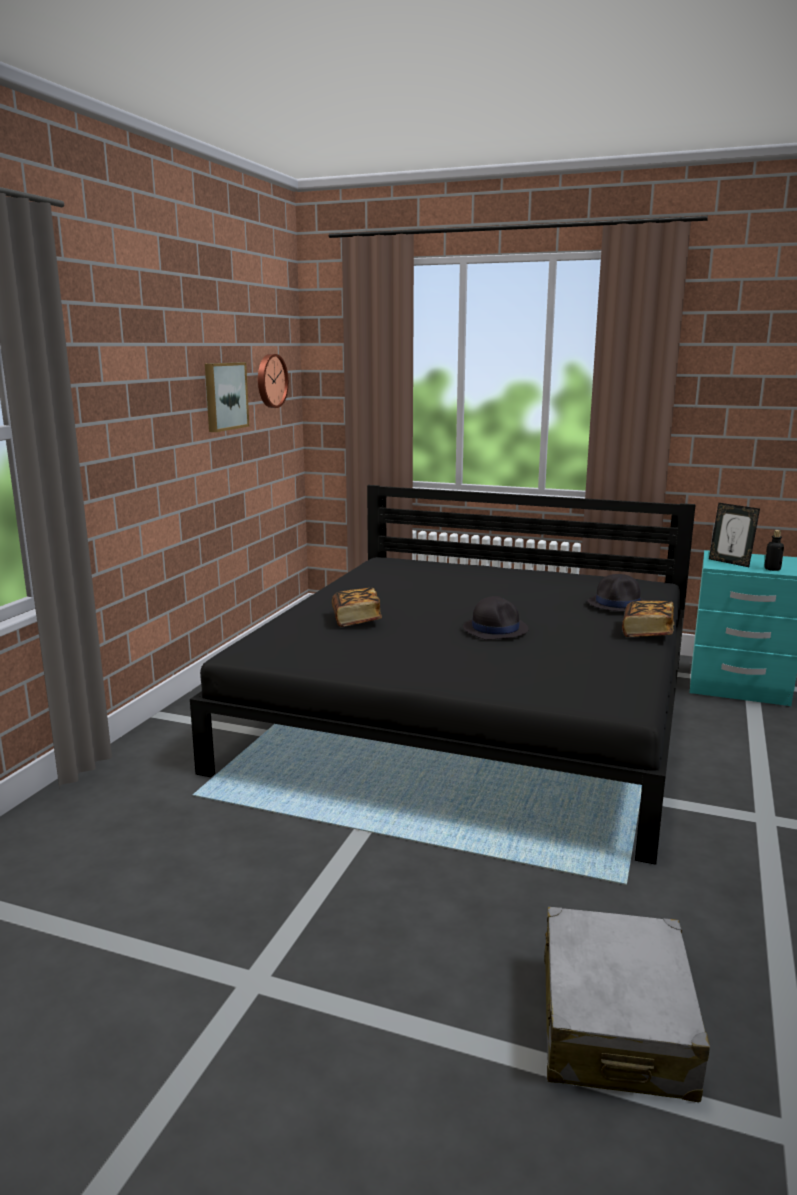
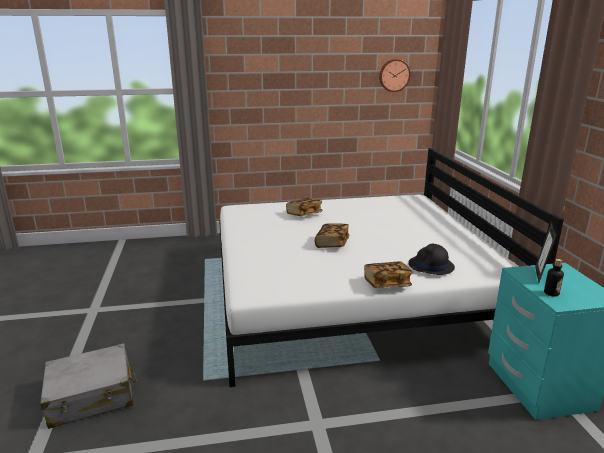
camera: 60 degrees right, 5 degrees up
(224, 396) = (342, 82): picture -> none
(472, 712) = (351, 294): black bed -> white bed
(495, 629) = (332, 243): black hat -> book

